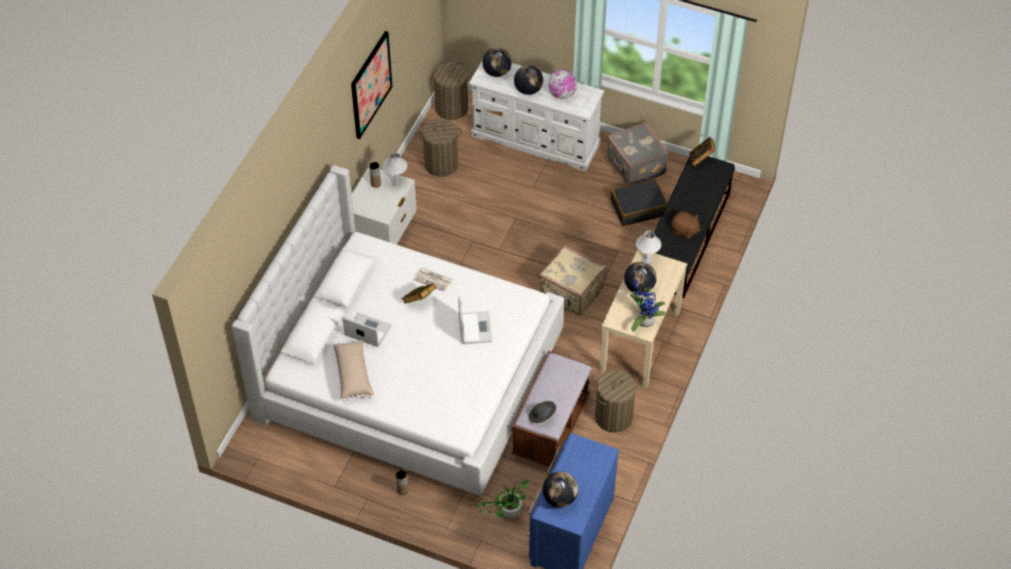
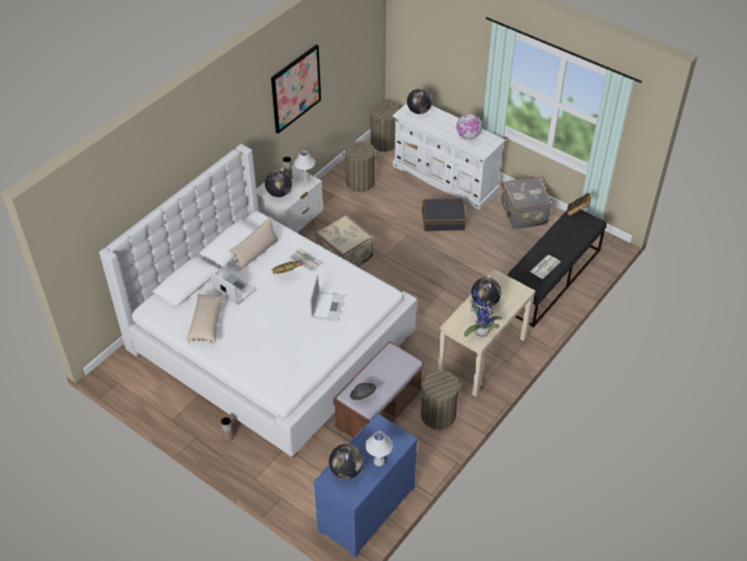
camera: 15 degrees right, 5 degrees down
(375, 282) = (256, 253): none -> beige pillow
(506, 515) = (312, 480): potted plant -> none
(528, 90) = (440, 128): globe -> globe (279, 193)
(571, 293) = (435, 303): beige suitcase -> beige suitcase (344, 256)
(638, 207) = (515, 246): black suitcase -> black suitcase (443, 219)
(646, 260) = (499, 281): white table lamp -> white table lamp (378, 461)
(684, 230) = (545, 266): brown plush toy -> newspaper

